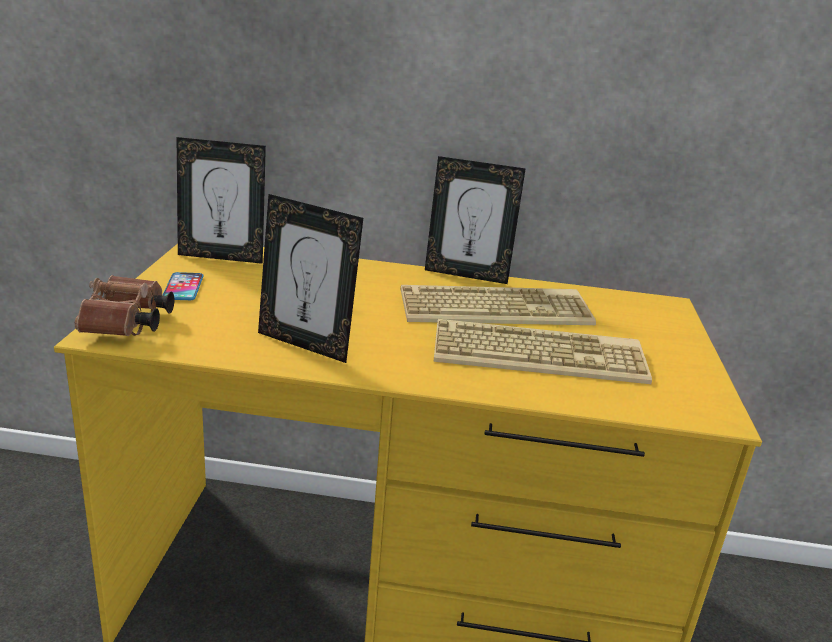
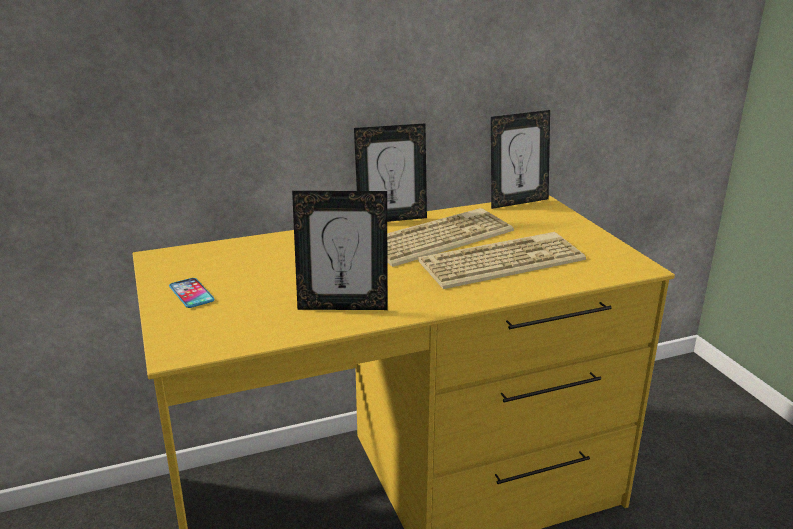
camera: 25 degrees left, 0 degrees up
(127, 325) = (187, 338): brown binoculars -> none
(222, 256) = (189, 259): picture frame -> picture frame (517, 202)

